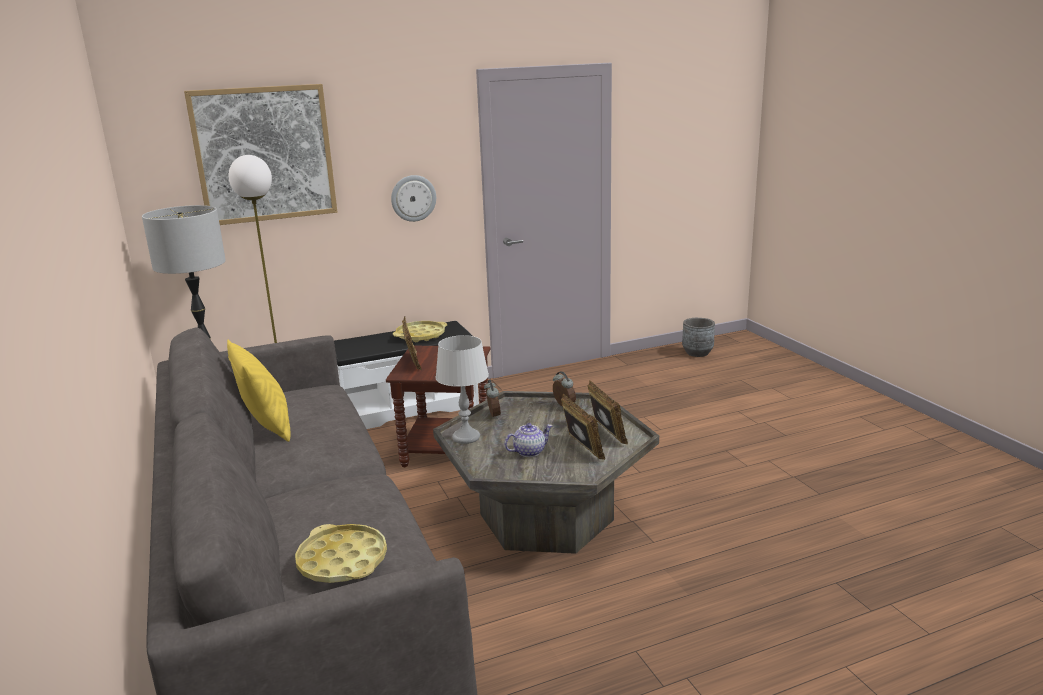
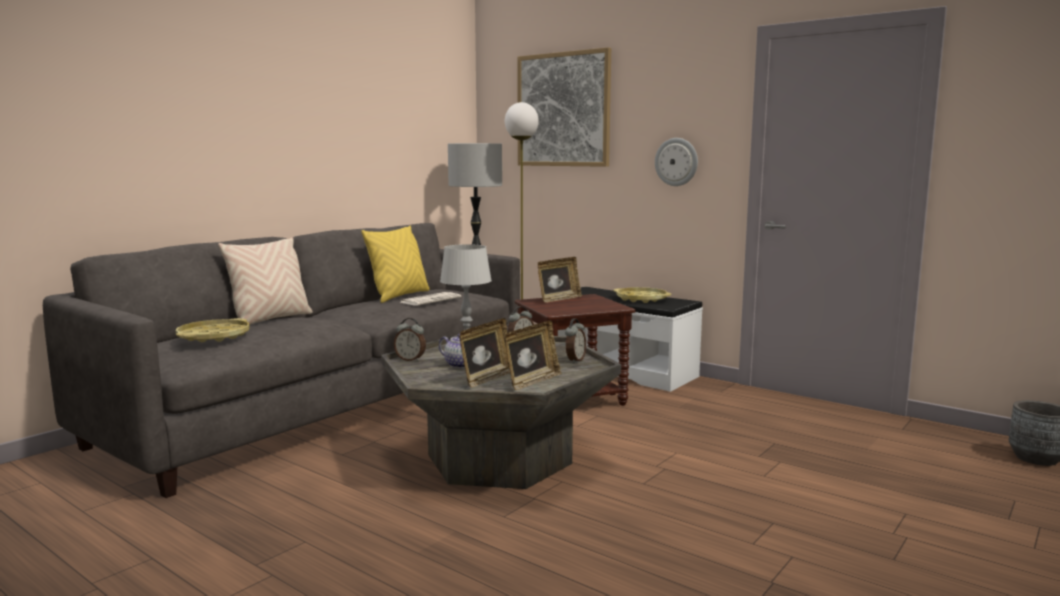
camera: 60 degrees right, 10 degrees down
(282, 517) = (270, 320): none -> beige pillow
(322, 414) = (430, 300): none -> newspaper
(486, 471) = (410, 359): none -> alarm clock

